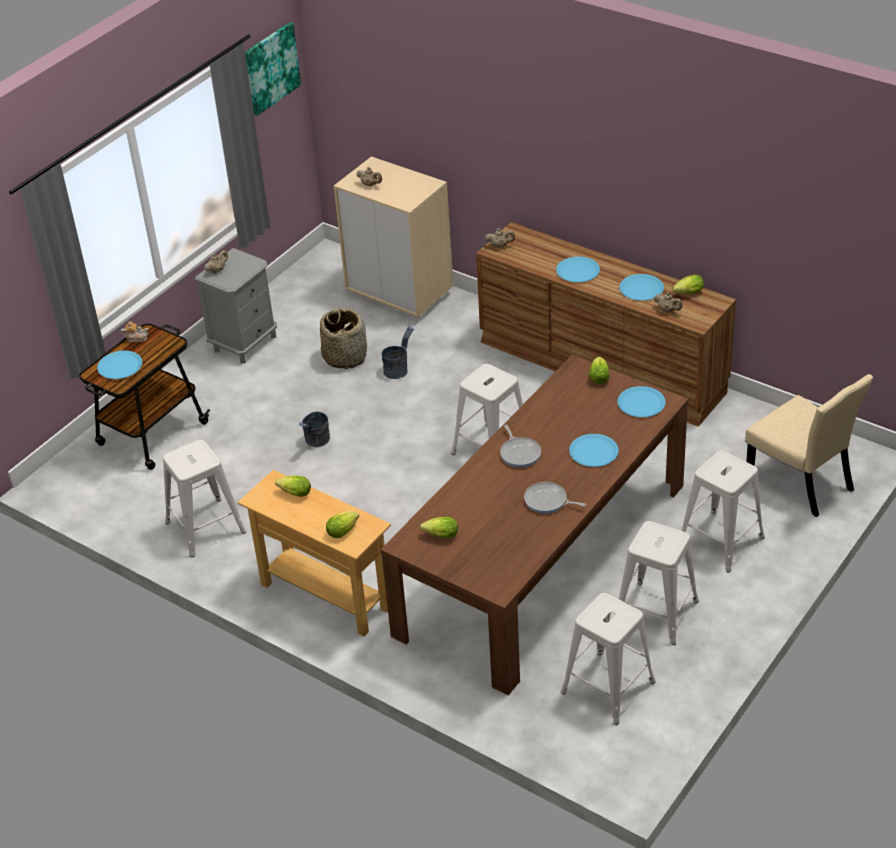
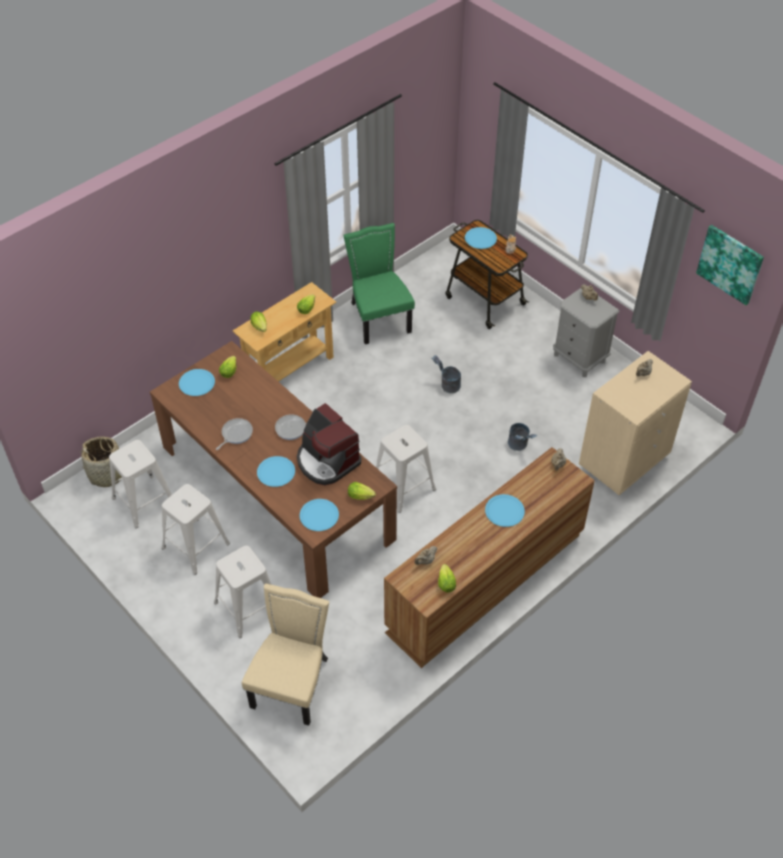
camera: 100 degrees right, 10 degrees up
(205, 527) = (379, 319): white stool -> green chair
(345, 356) = (546, 415): basket -> basket (107, 474)
(559, 414) = (327, 461): none -> coffee machine
(641, 288) = (464, 550): blue plate -> blue plate (197, 383)
(799, 481) = (291, 685): beige chair -> beige chair turned 135 degrees clockwise

